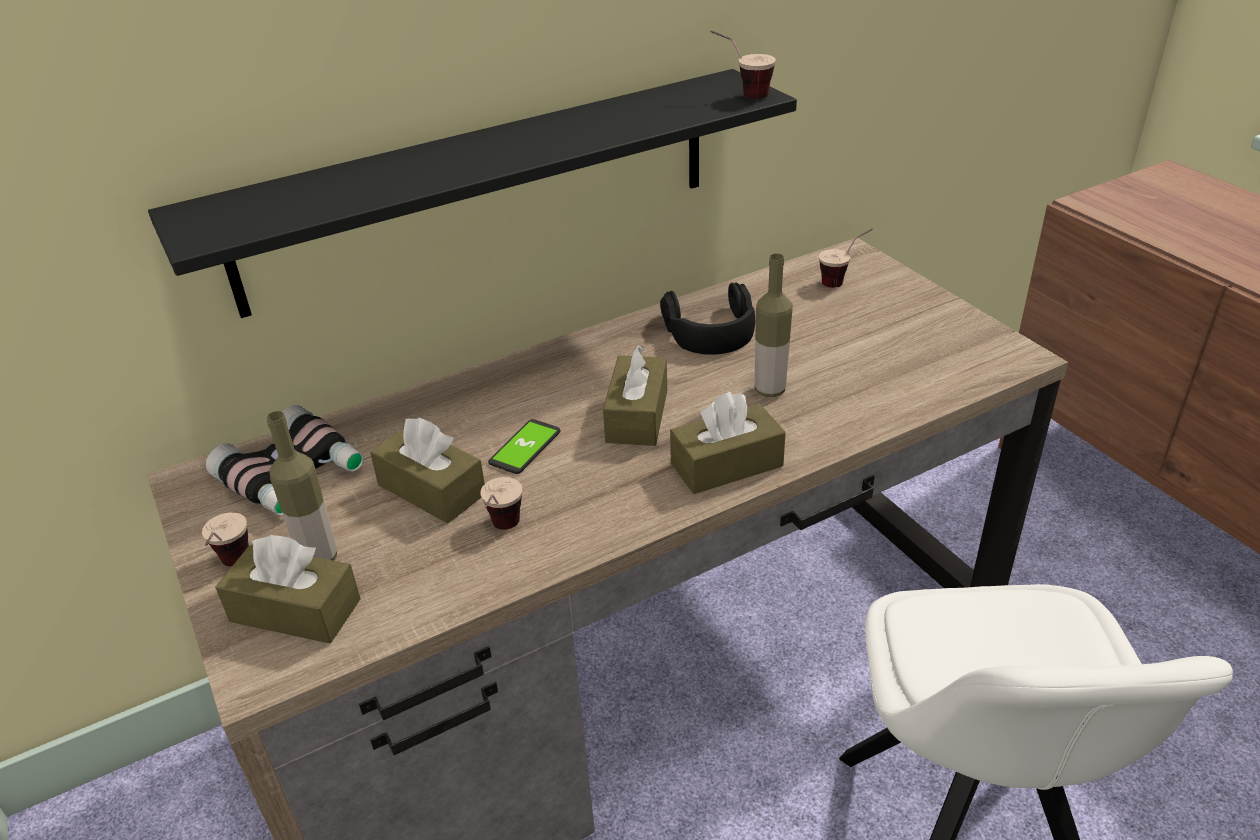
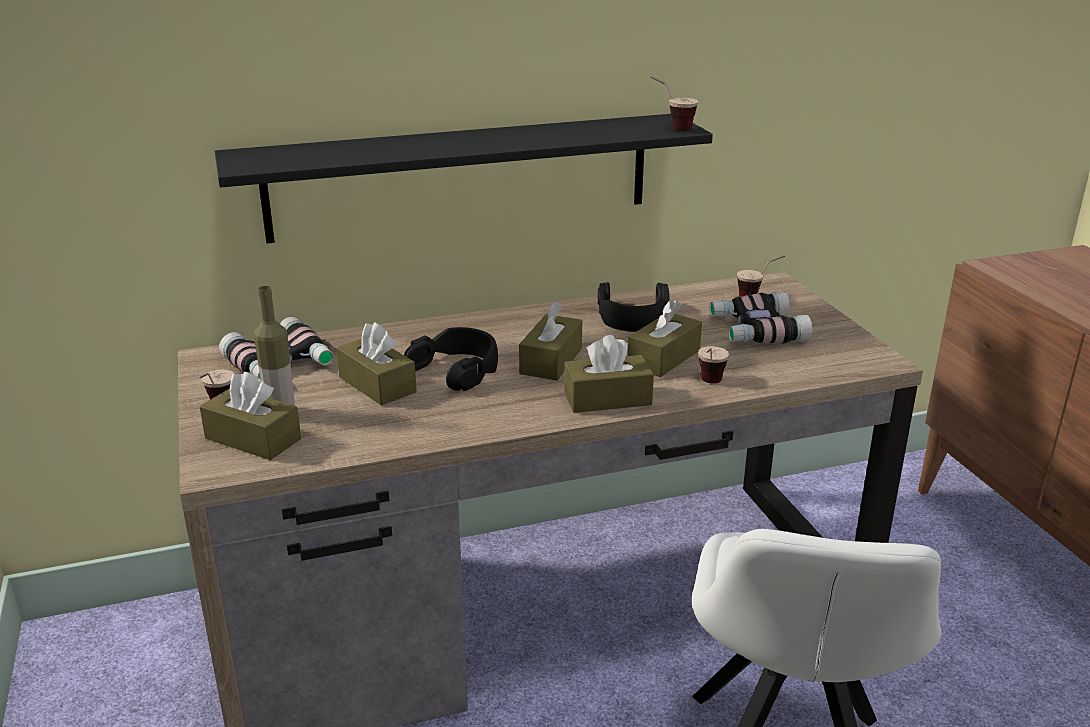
camera: 10 degrees right, 10 degrees down
(502, 532) = (419, 416): cup -> cup (709, 385)
(525, 448) = (457, 369): phone -> black headphones
(770, 390) = (663, 358): bottle -> brown tissue box
(860, 330) = (755, 330): none -> binoculars

